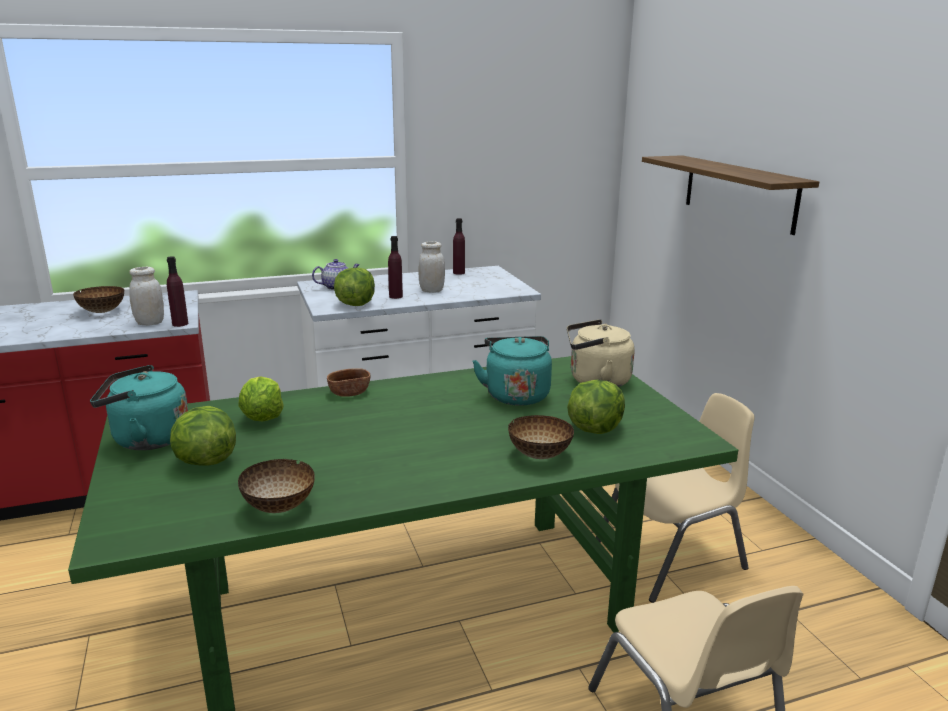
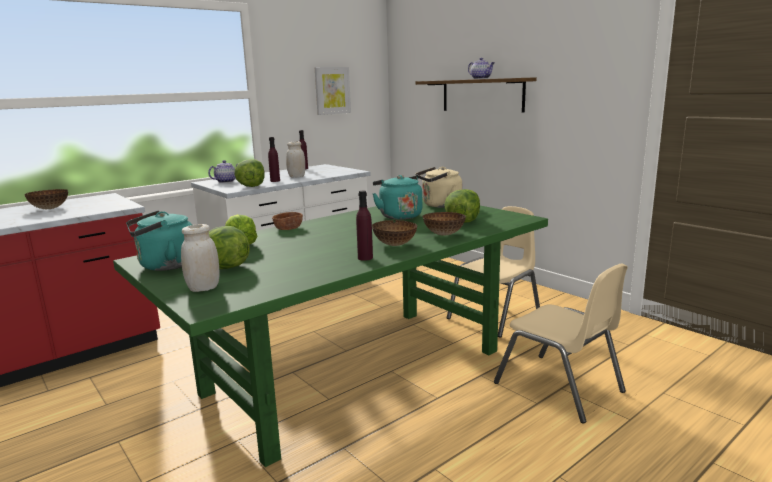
camera: 20 degrees left, 5 degrees down
(150, 323) = (101, 209): white jar -> white jar (203, 288)
(180, 324) = (128, 206): purple bottle -> purple bottle (365, 258)
(279, 507) = (308, 276): bowl -> bowl (395, 245)
(526, 156) = (332, 90): none -> picture
(735, 168) = (481, 78): none -> teapot

